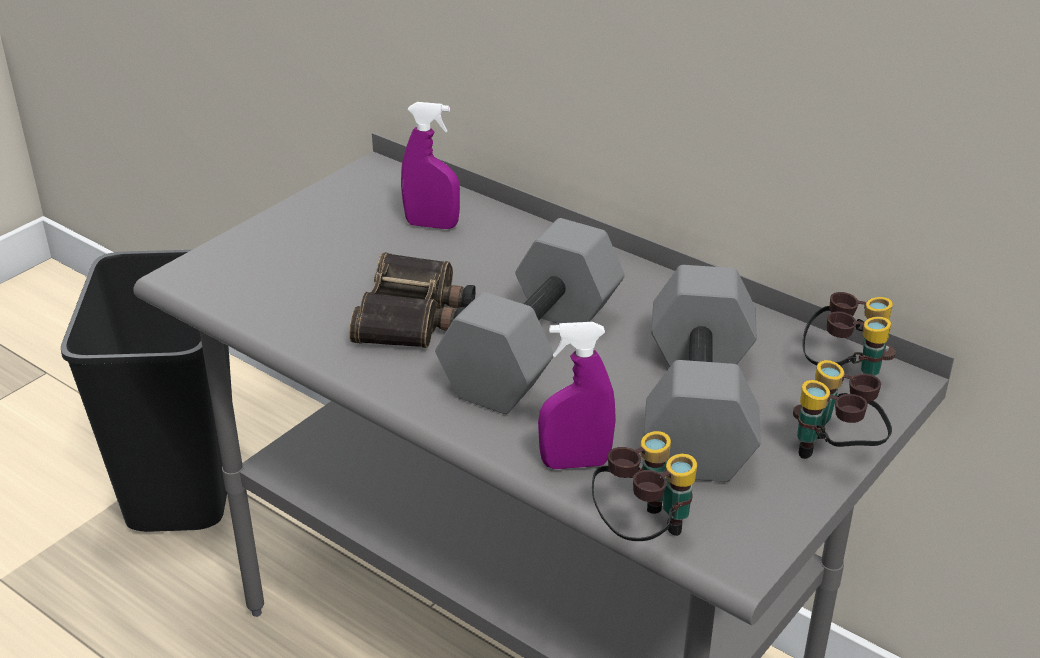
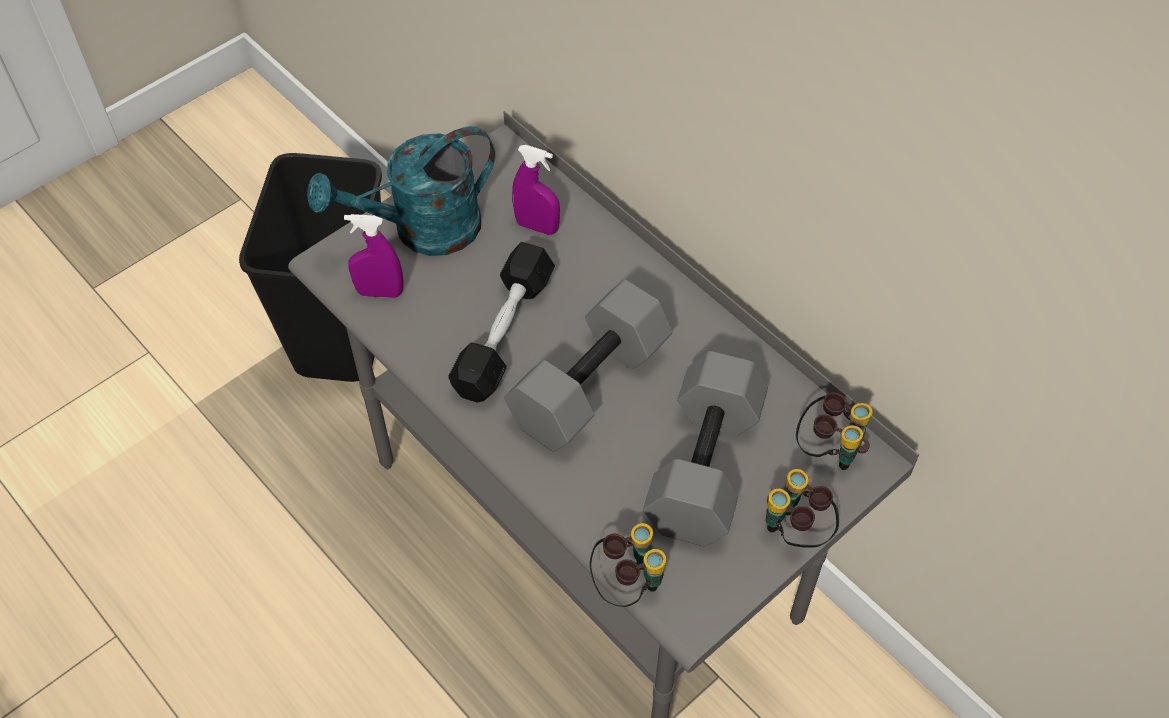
camera: 10 degrees right, 20 degrees up
(295, 240) = (422, 231): none -> turquoise watering can
(415, 316) = (504, 333): binoculars -> black dumbbell
(575, 463) = (595, 509): purple spray bottle -> purple spray bottle (380, 292)

